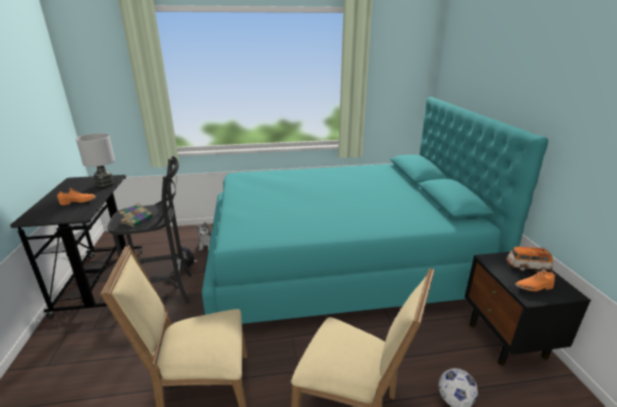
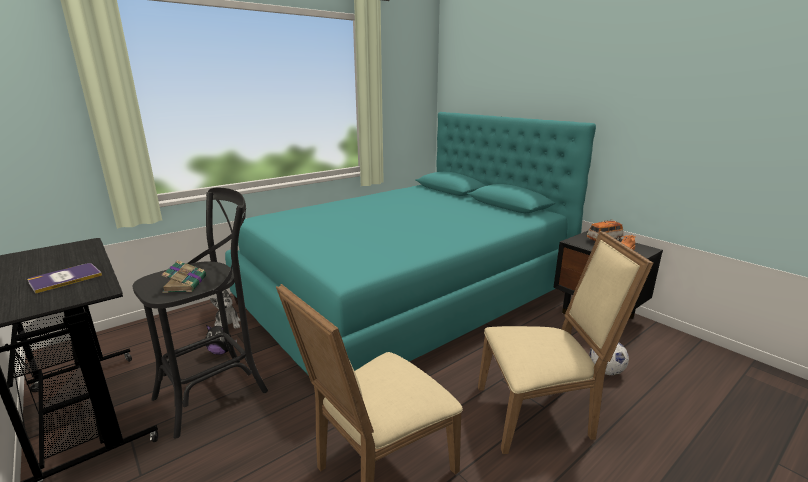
camera: 30 degrees left, 5 degrees down
(78, 202) = (65, 278): orange shoe -> book
(105, 185) = (81, 253): grey table lamp -> none

